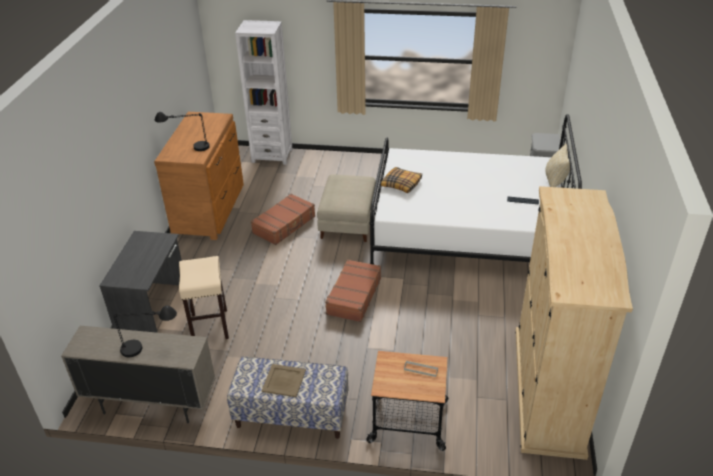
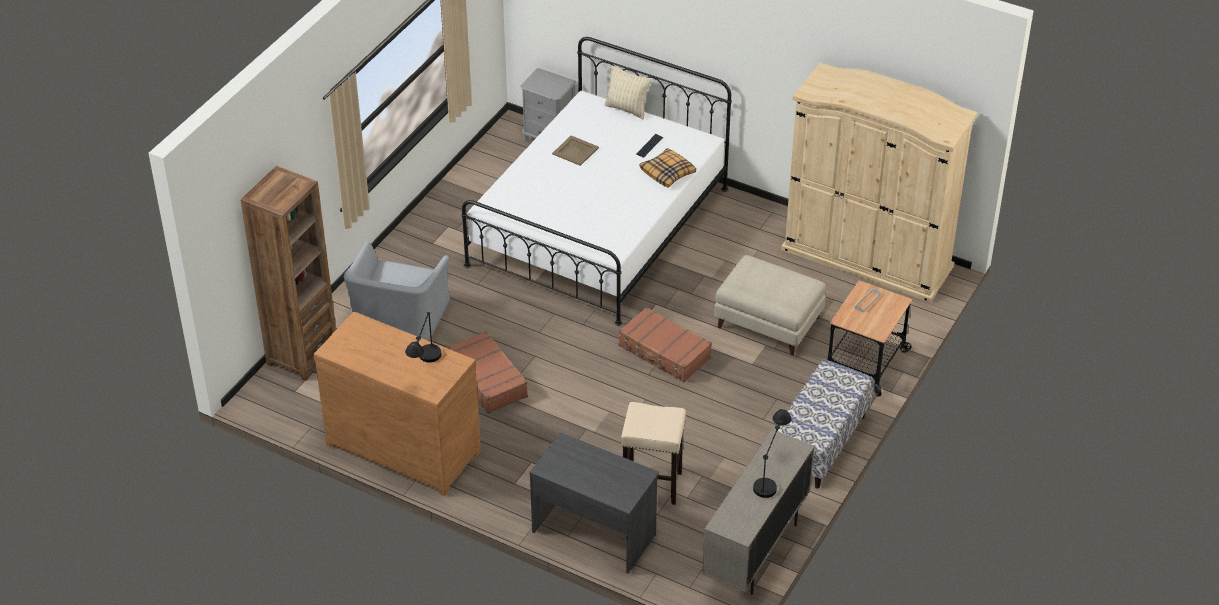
camera: 70 degrees left, 5 degrees up
(272, 155) = (302, 355): white bookcase -> brown bookcase
(283, 381) = (823, 407): beige tray -> beige tray (575, 151)
(321, 178) = (399, 319): none -> grey armchair
(348, 222) = (520, 320): beige ottoman -> beige ottoman (769, 323)
(401, 184) = (558, 225): pillow -> pillow (668, 173)

